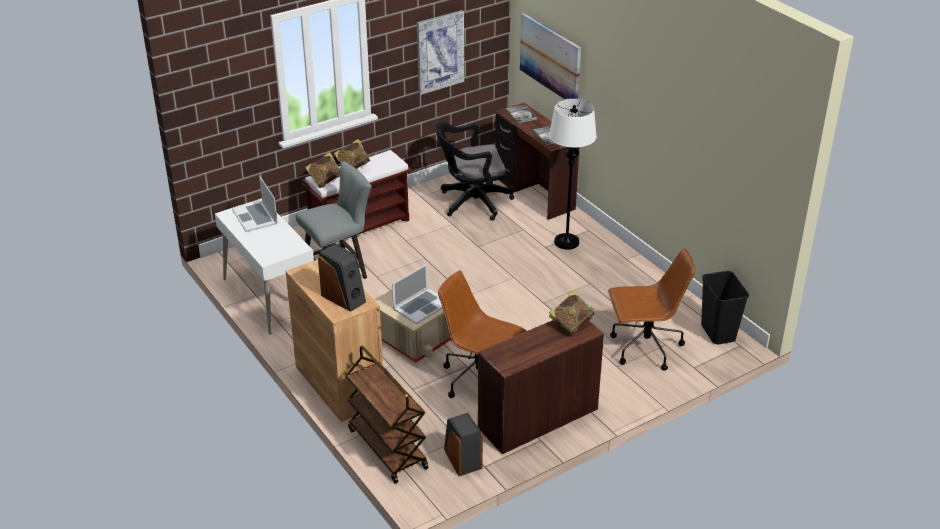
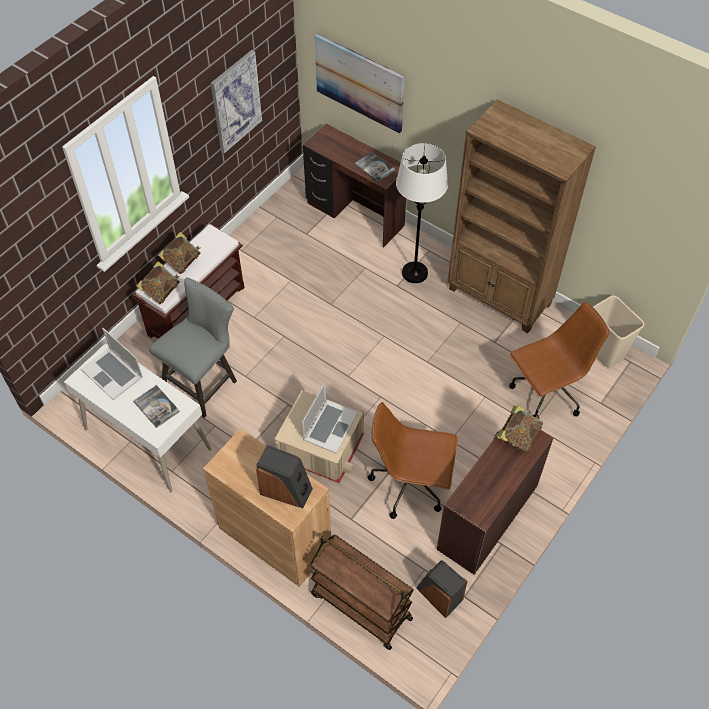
camera: 20 degrees left, 20 degrees up
(471, 202) = (297, 244): black office chair -> none
(521, 114) = (331, 142): book -> book (156, 406)
(637, 274) = (500, 297): none -> brown bookcase
(718, 333) = (605, 352): black trash can -> beige trash can

